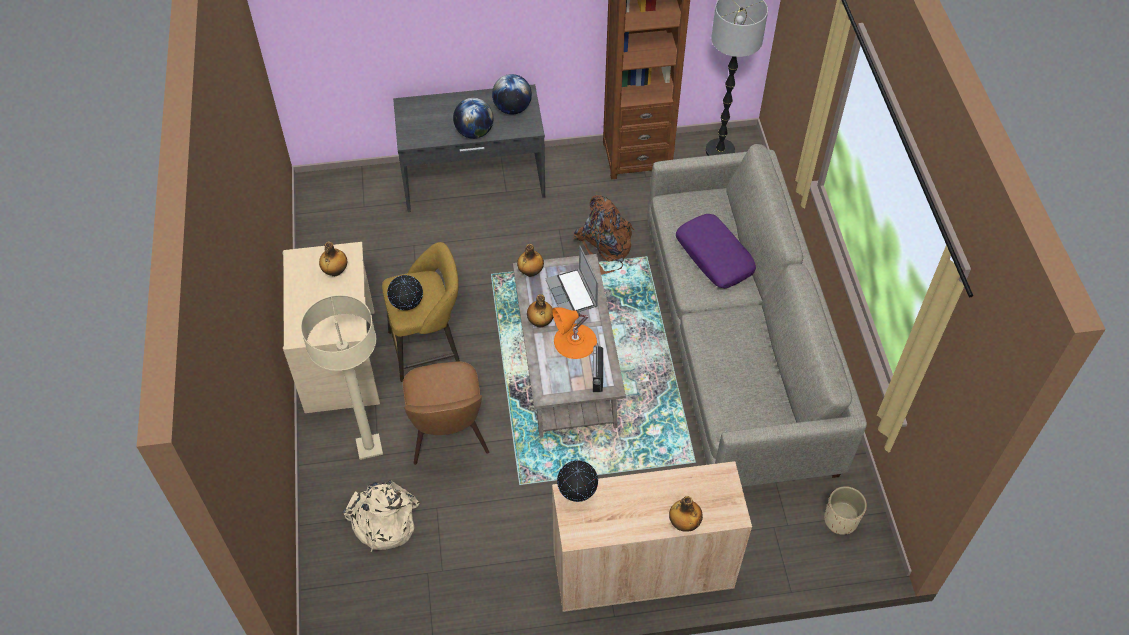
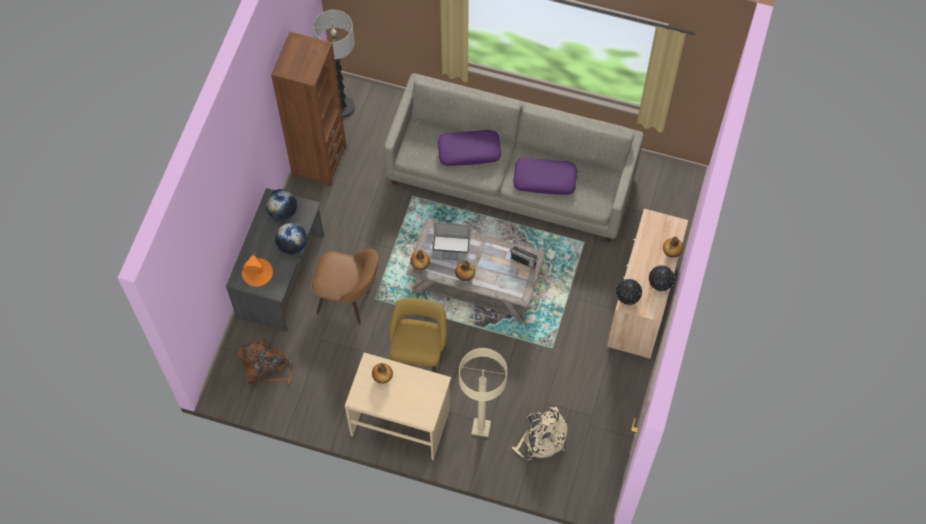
camera: 65 degrees left, 10 degrees up
(407, 306) = (423, 347): globe -> globe (659, 285)
(448, 434) = (494, 376): brown chair -> brown chair (349, 297)
(575, 341) = (490, 262): orange table lamp -> orange table lamp (257, 272)
(605, 246) = (389, 217): brown backpack -> brown backpack (266, 366)
(728, 351) = (545, 179): none -> purple pillow
(840, 520) = (658, 184): beige planter -> none

